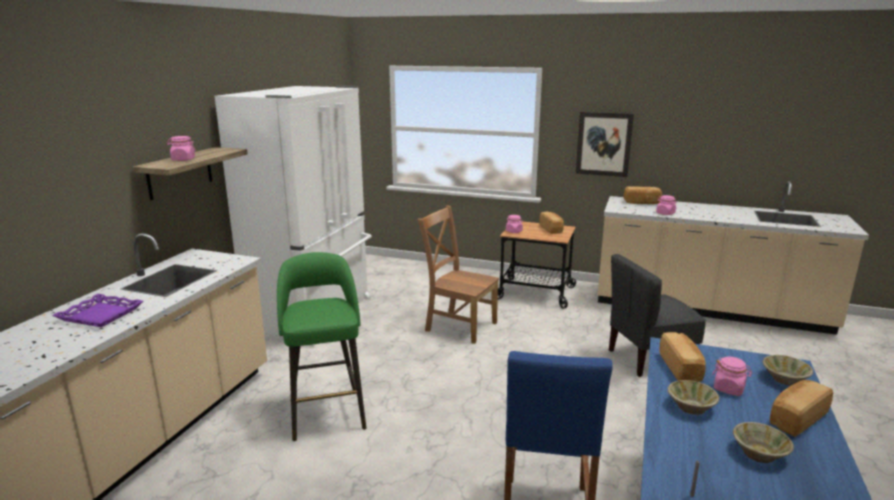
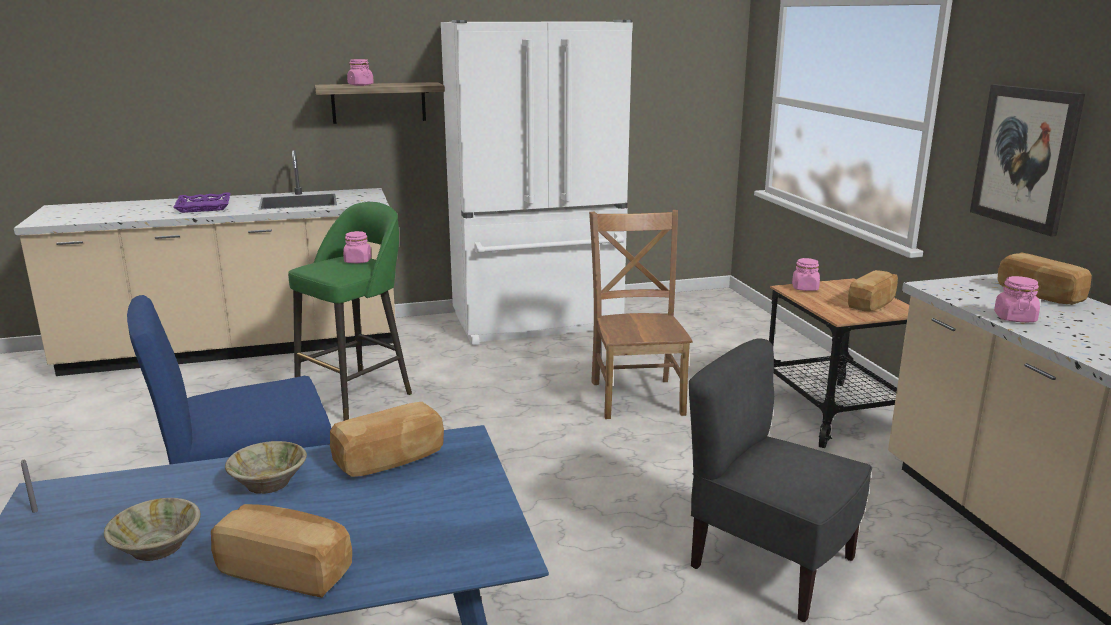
camera: 55 degrees right, 0 degrees up
(729, 389) = (351, 504): pink jar -> pink jar (358, 261)
(784, 379) = (433, 549): beige bowl -> none

